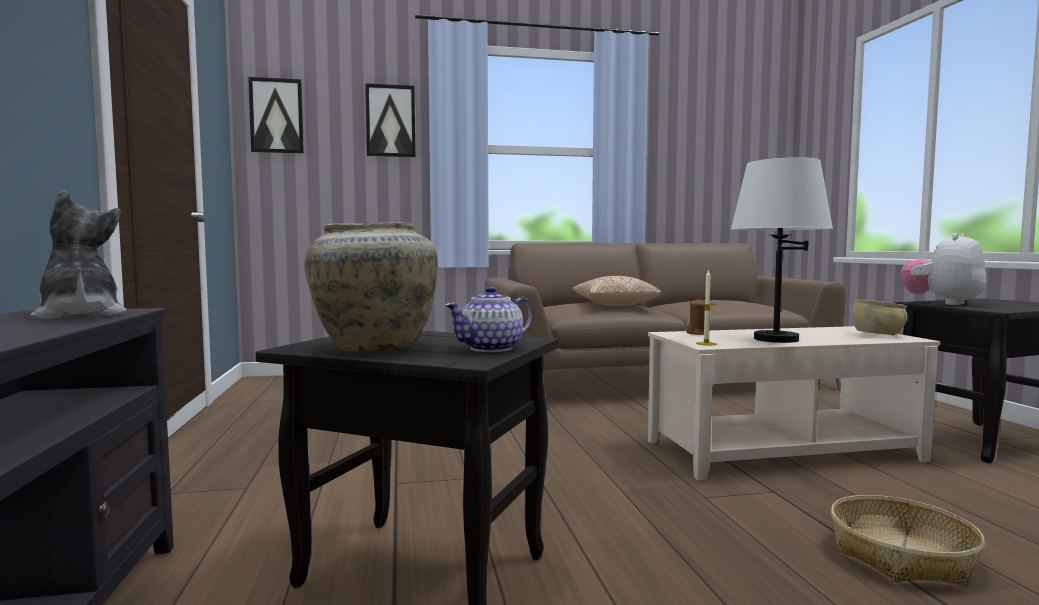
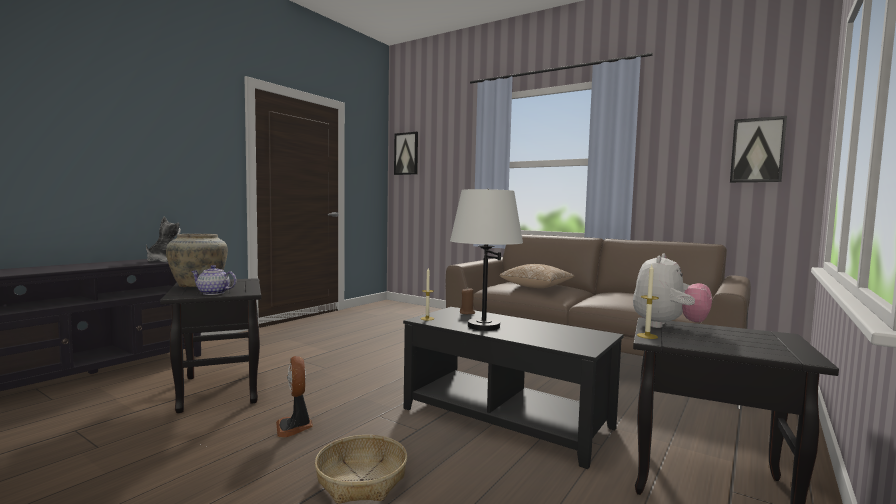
camera: 45 degrees right, 0 degrees up
(390, 121) = (460, 151): picture -> picture (757, 150)
(683, 552) = (295, 427): none -> fan
(782, 451) = (506, 418): beige coffee table -> black coffee table
(877, 335) = (578, 342): beige bowl -> none
(943, 303) = (668, 326): plush toy -> plush toy turned 120 degrees clockwise
(983, 308) = (647, 336): none -> candle

